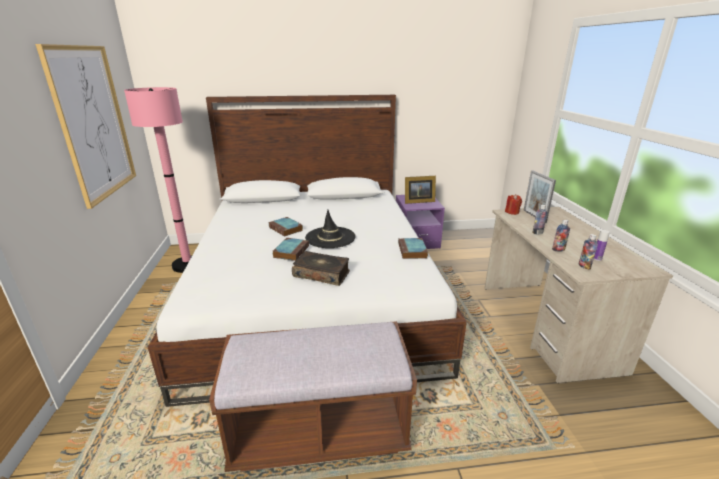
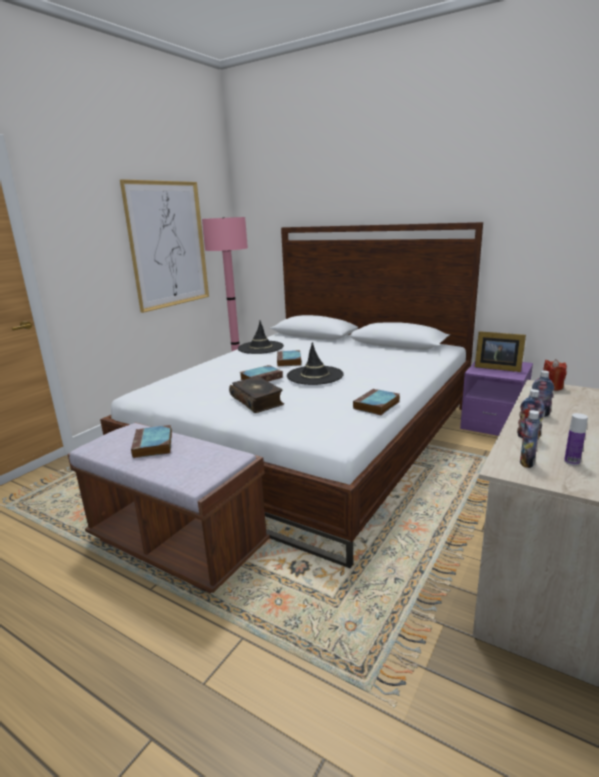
camera: 40 degrees right, 5 degrees down
(234, 221) = (260, 347): none -> black hat
(301, 350) = (153, 445): none -> book
(534, 216) = (579, 397): picture frame -> none

